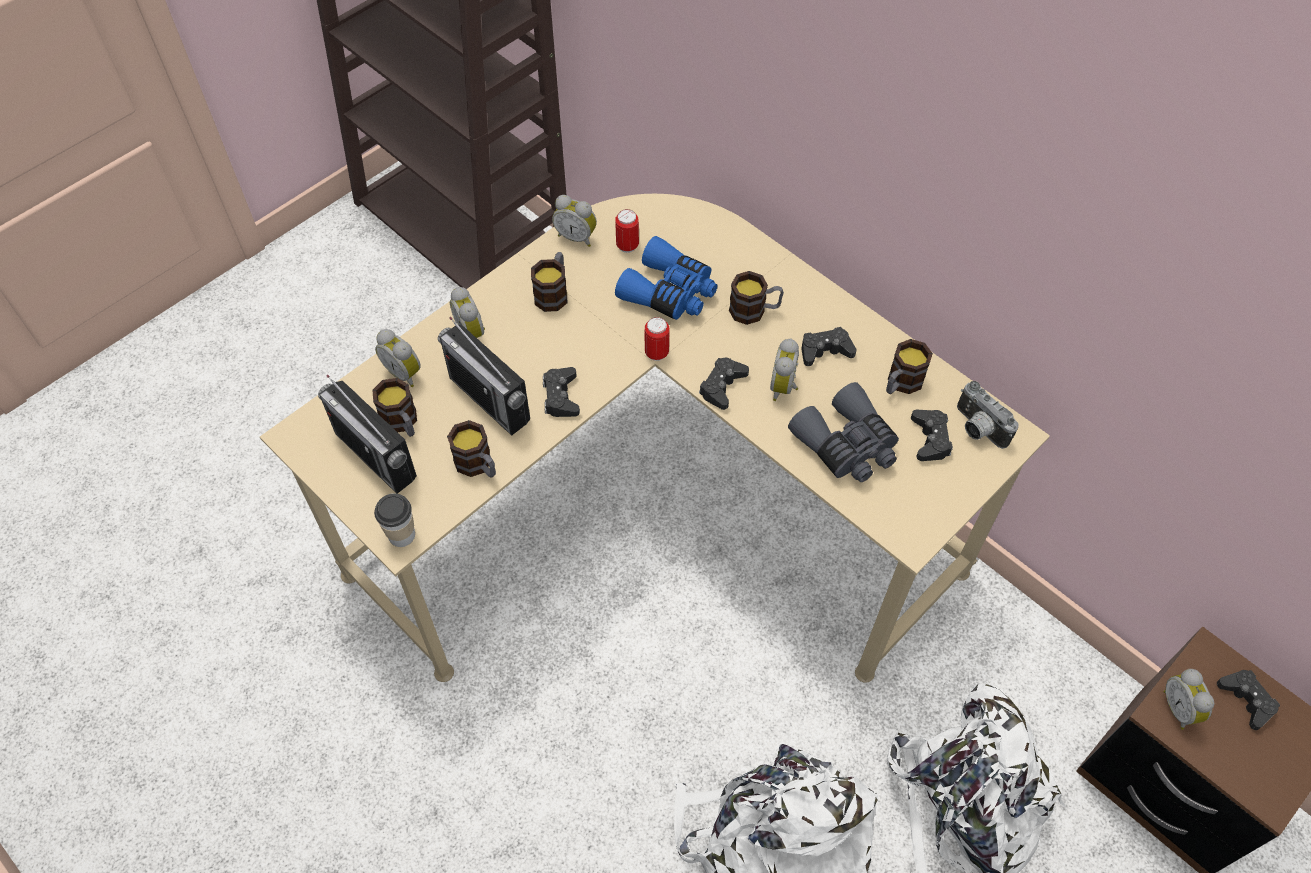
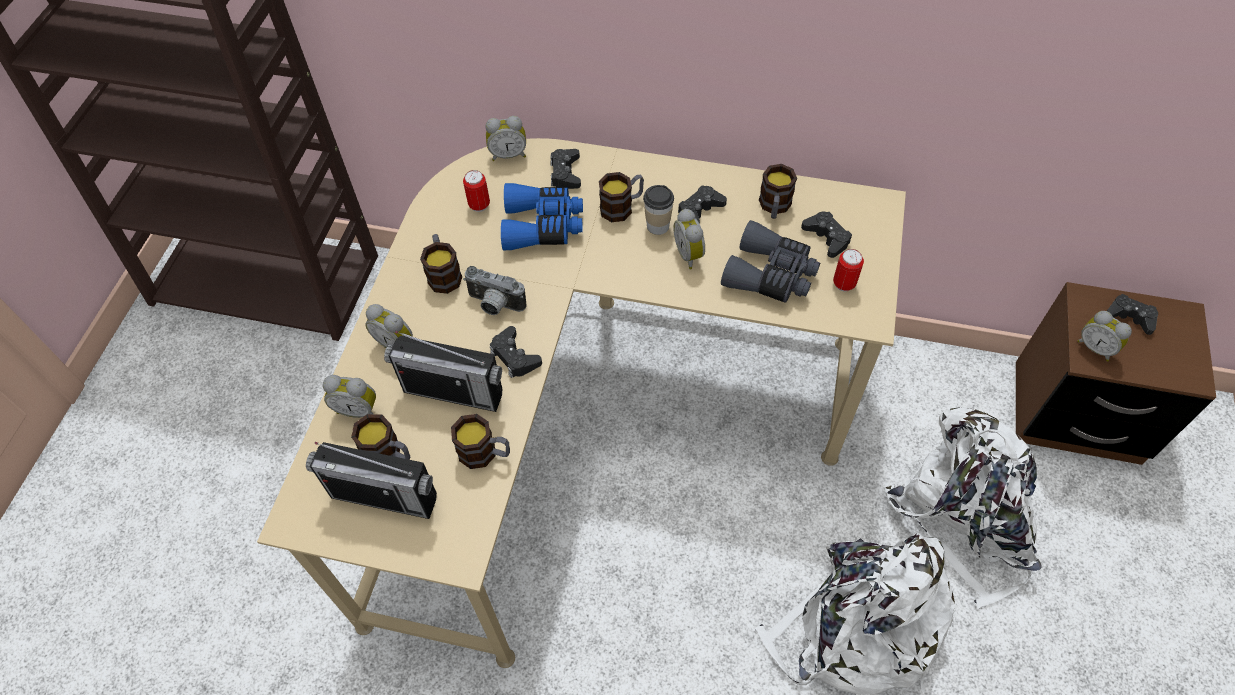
camera: 30 degrees left, 0 degrees up
(401, 535) = (460, 552): cup -> cup (657, 226)
(577, 236) = (430, 218): alarm clock -> alarm clock (508, 154)
(656, 353) = (568, 279): can -> can (844, 284)
(722, 386) = (641, 279): black game controller -> black game controller (565, 173)
(977, 429) = (853, 213): camera -> camera (494, 305)

